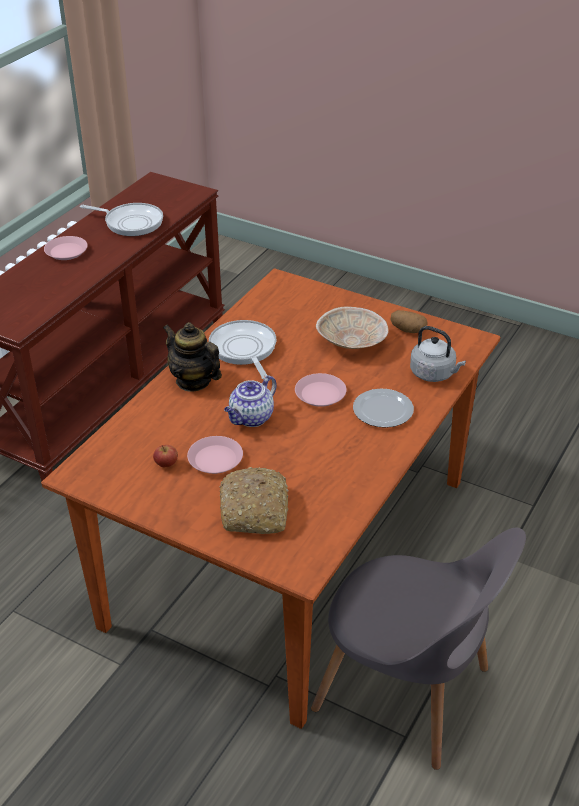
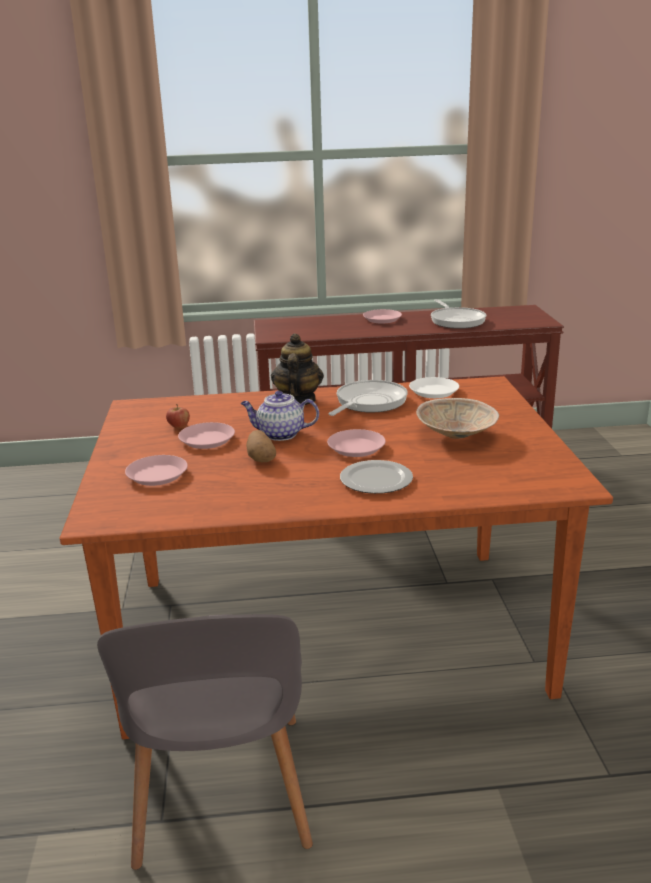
camera: 55 degrees right, 15 degrees down
(255, 510) = (157, 475): bread -> pink plate
(262, 311) = (433, 391): none -> white plate
(407, 330) = (525, 450): potato -> potato (261, 458)
(434, 374) = (477, 484): grey kettle -> none

